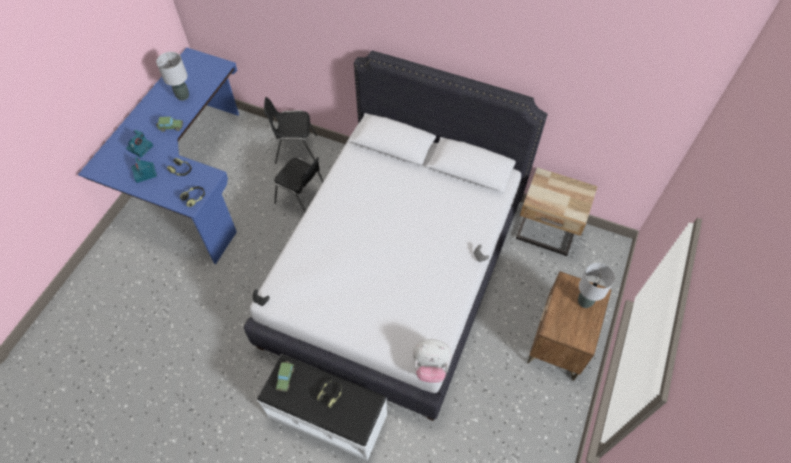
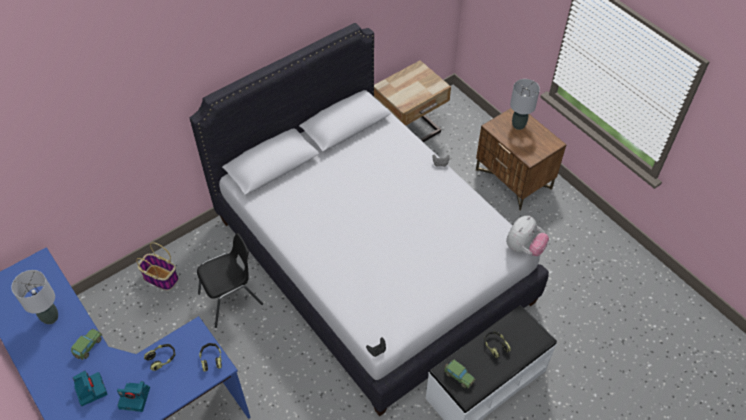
camera: 60 degrees left, 5 degrees down
(295, 149) = (160, 278): black chair -> basket

